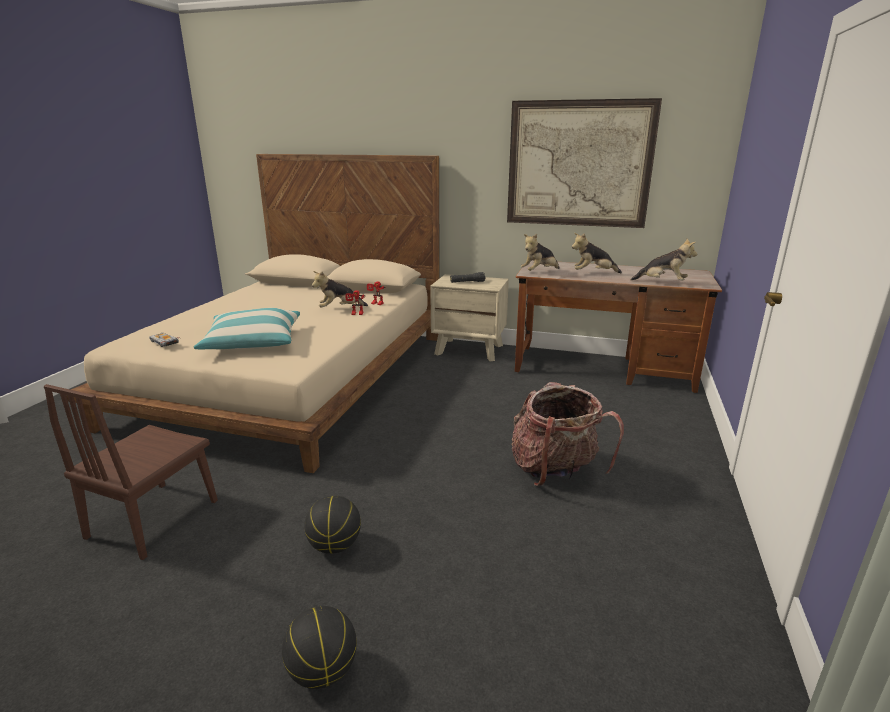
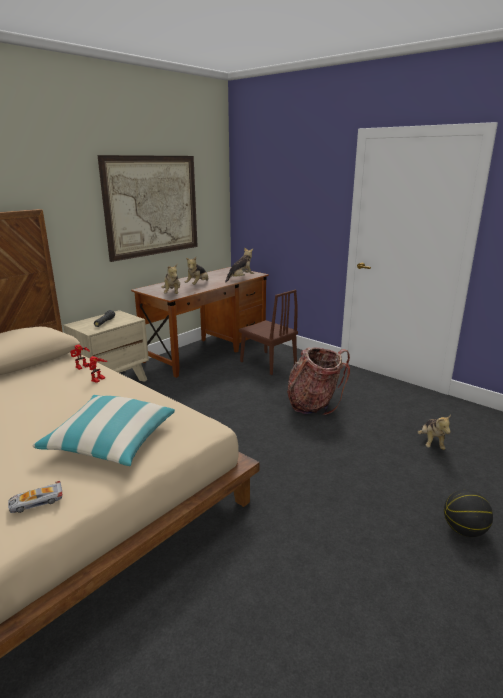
camera: 65 degrees left, 0 degrees up
(154, 518) = (261, 620): brown chair -> brown chair (268, 363)
(334, 546) = (351, 506): basketball -> none
(339, 309) = (70, 385): plush toy -> plush toy (431, 443)

